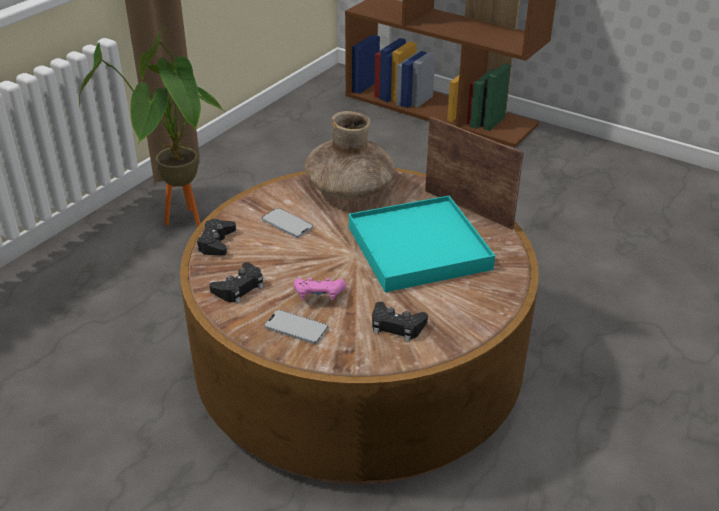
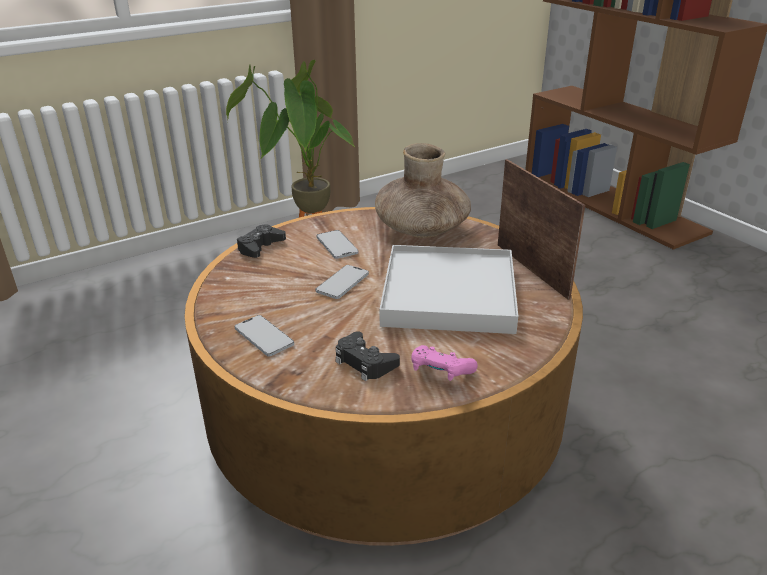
camera: 25 degrees right, 5 degrees down
(239, 288) = (245, 288): black game controller -> none
(319, 296) = (310, 314): pink game controller -> pink game controller (440, 373)
(322, 260) = (342, 283): none -> phone
(419, 248) = (449, 294): turquoise tray -> white tray

